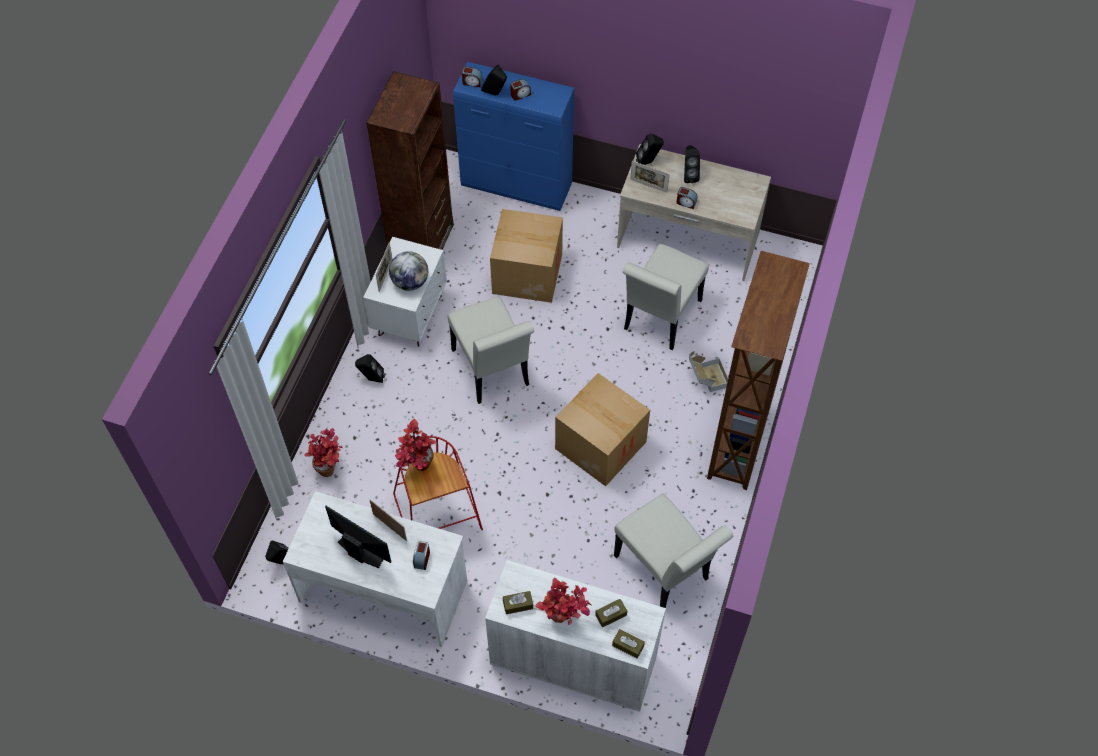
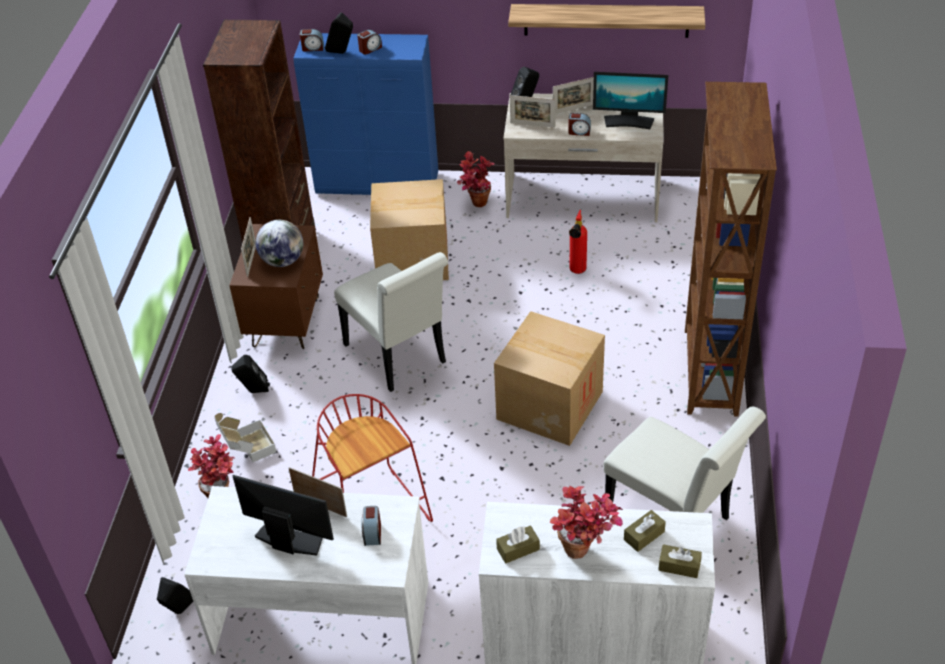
camera: 10 degrees left, 15 degrees down
(410, 316) = (286, 322): white nightstand -> brown nightstand
(417, 468) = (339, 437): potted plant -> potted plant (475, 206)
(660, 319) = (577, 272): white chair -> fire extinguisher
(689, 175) = (573, 109): black speaker -> picture frame
(706, 379) = (650, 318): cardboard box -> cardboard box (247, 449)
(729, 112) = (606, 20): none -> shelf
(732, 200) = (628, 122): none -> monitor

